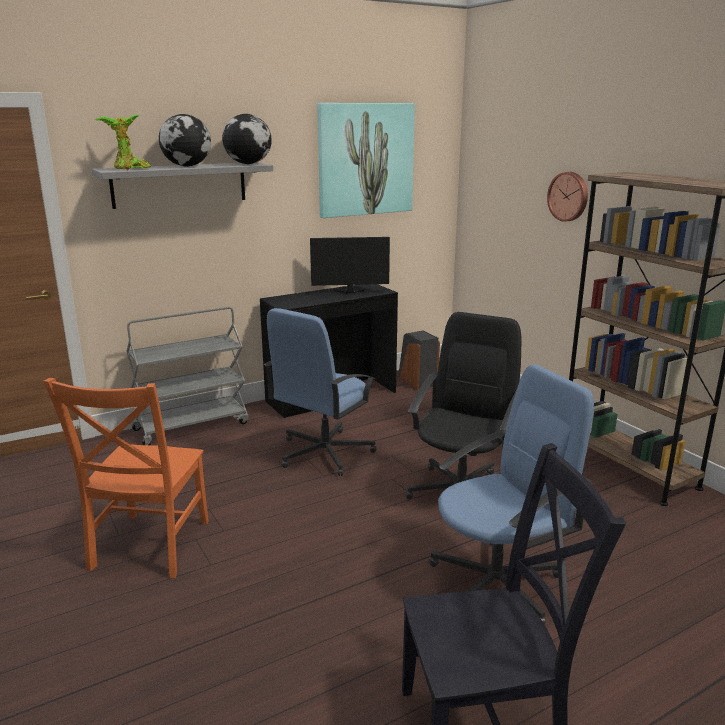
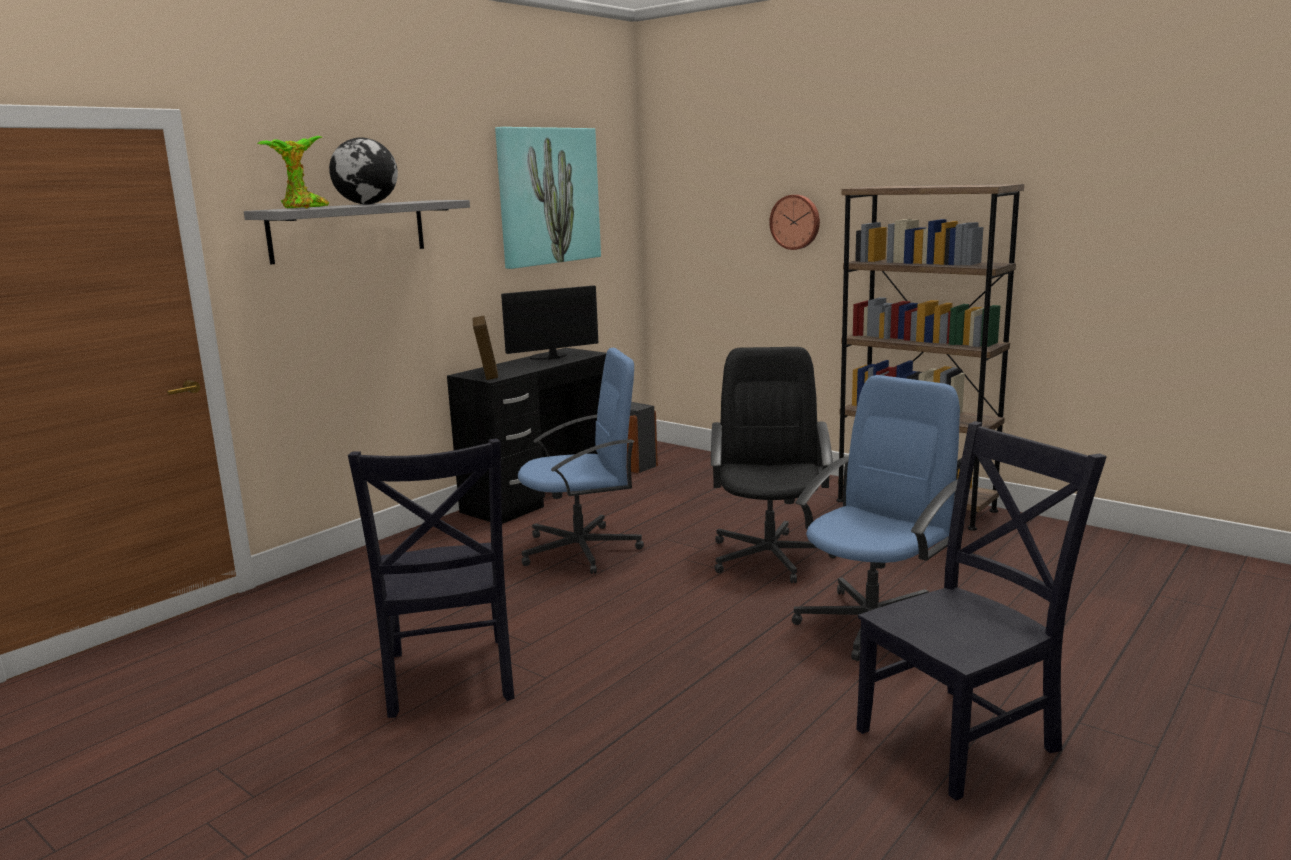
camera: 20 degrees left, 5 degrees down
(148, 547) = (449, 679): orange chair -> black chair
(192, 426) = (385, 552): grey cart -> none
(248, 164) = (436, 200): globe -> none
(287, 301) = (487, 374): none -> picture frame
(323, 453) = (582, 550): blue office chair -> blue office chair turned 120 degrees counterclockwise

